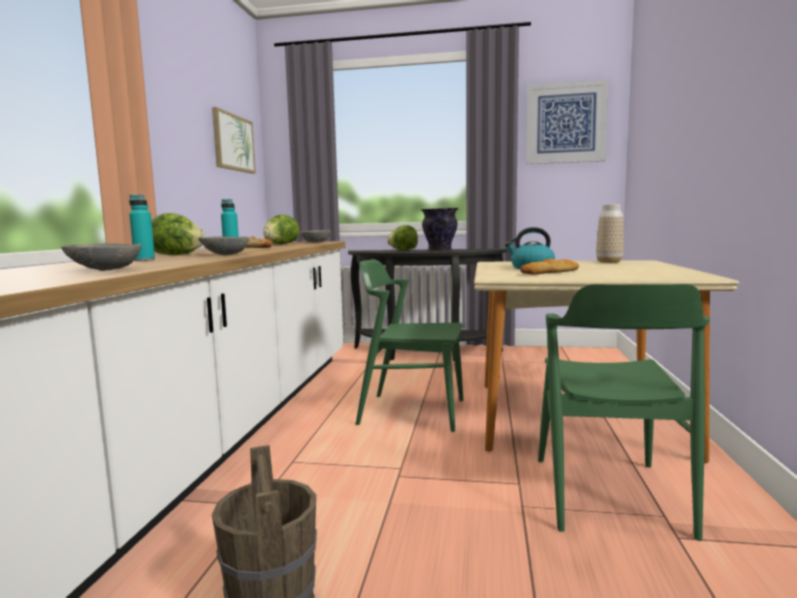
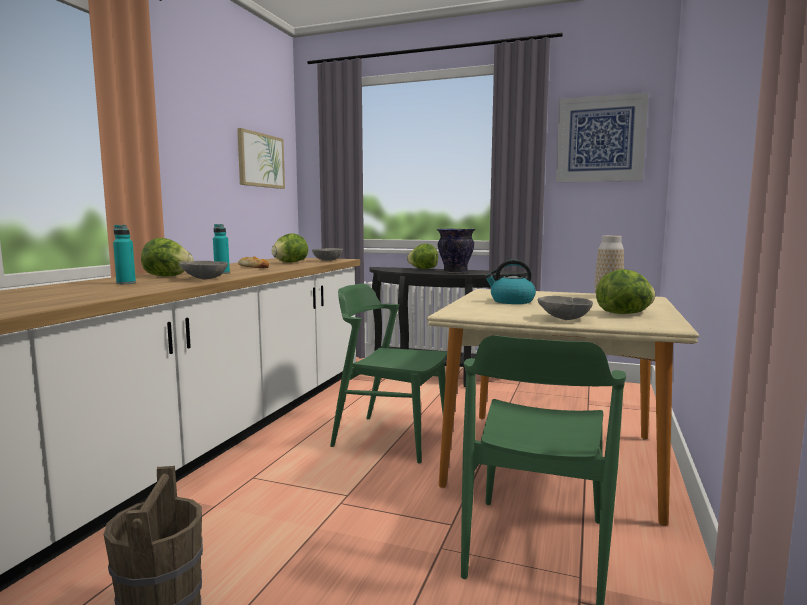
camera: 10 degrees right, 0 degrees up
(104, 270) = (65, 298): grey bowl -> grey bowl (563, 319)
(550, 272) = (519, 309): bread -> none
(649, 271) = (624, 313): none -> lettuce

